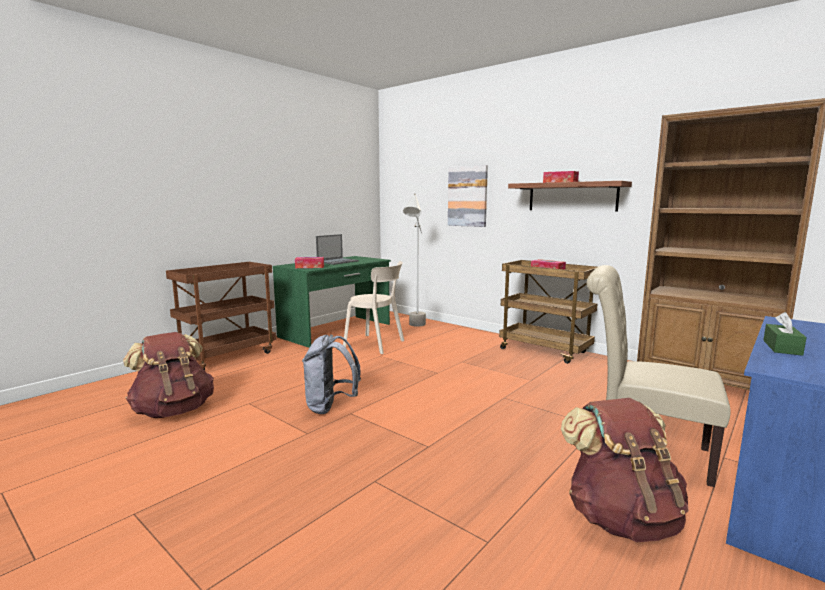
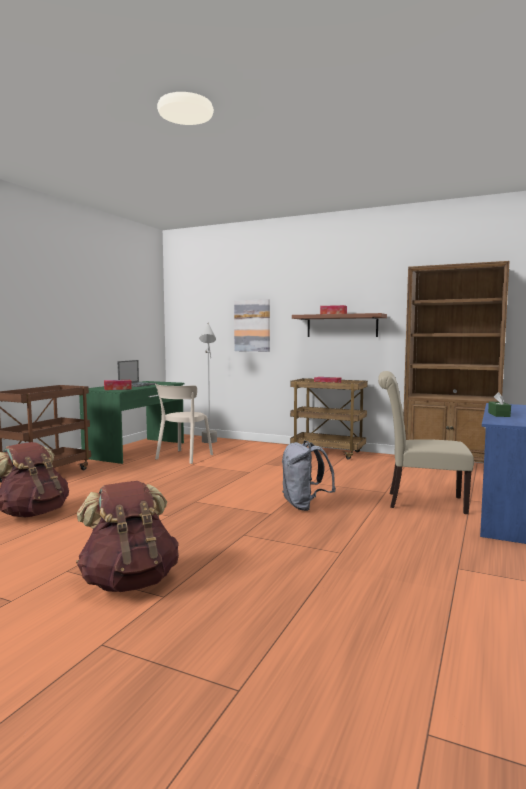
camera: 15 degrees left, 5 degrees down
(331, 407) = (175, 499): grey backpack -> grey backpack (304, 506)
(376, 344) = (183, 457): beige chair -> beige chair turned 105 degrees clockwise
(621, 518) = (417, 533): brown backpack -> brown backpack (129, 581)

